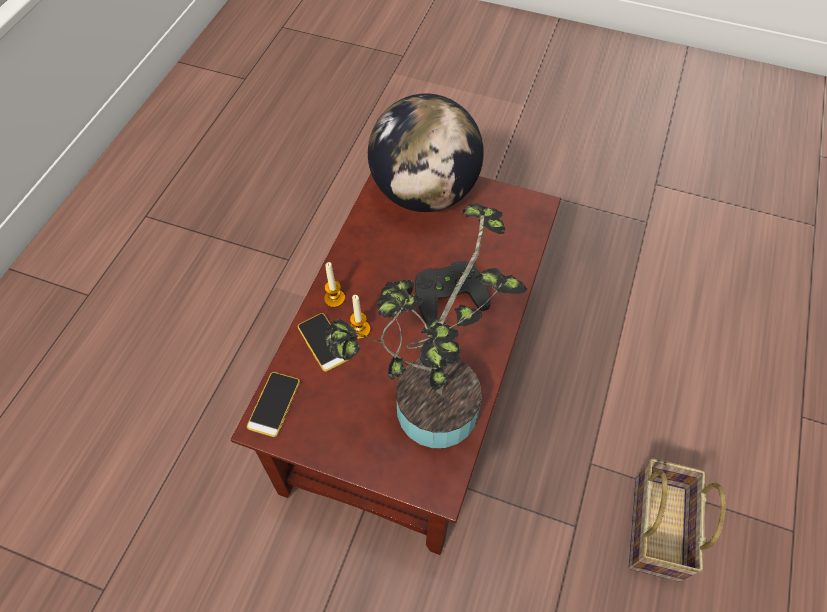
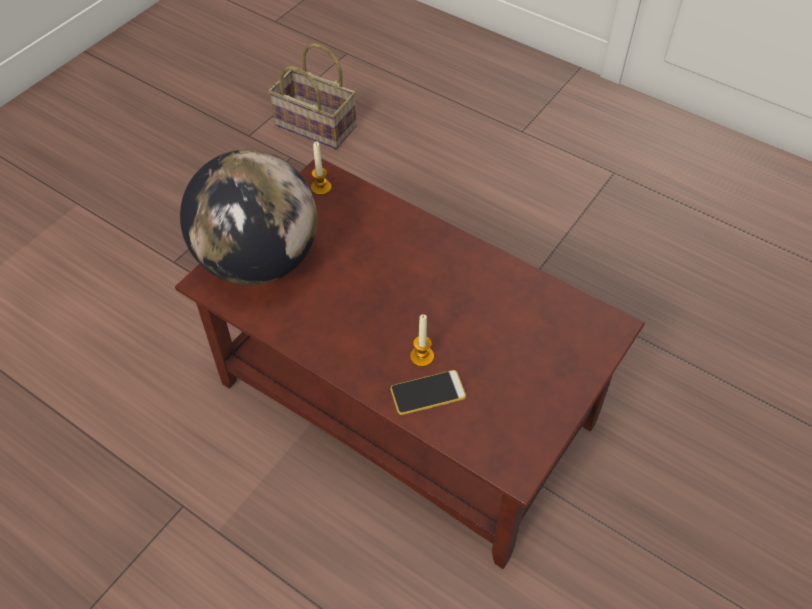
camera: 75 degrees left, 5 degrees down
(274, 404) = (493, 453): phone -> none
(334, 298) = (373, 372): candle -> candle (321, 188)
(427, 411) = (532, 319): potted plant -> none
(448, 291) = (398, 270): black game controller -> none
(655, 525) = (594, 254): basket -> basket (313, 126)

